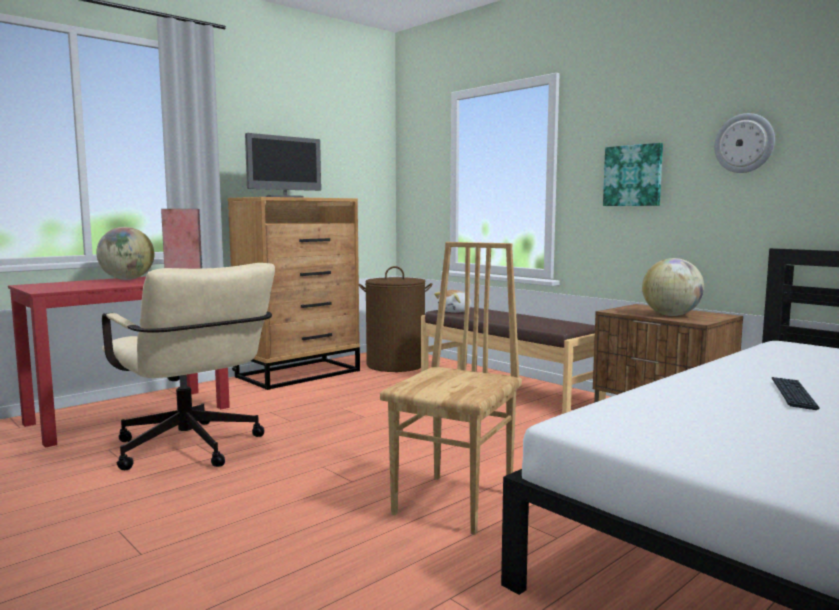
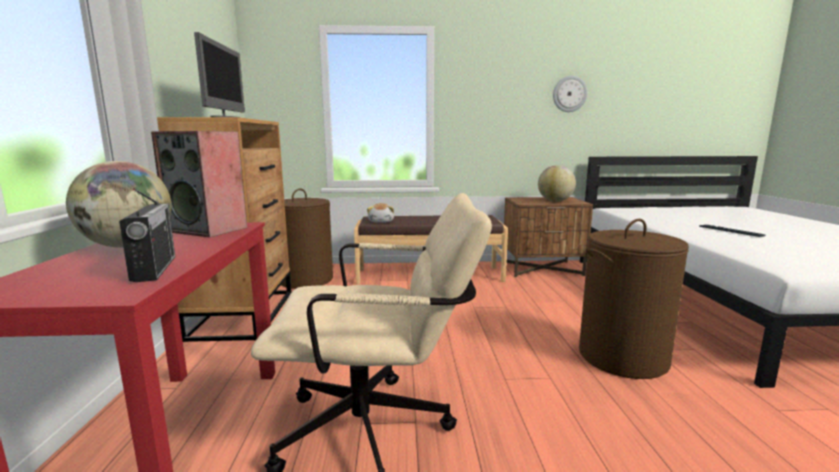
camera: 50 degrees left, 5 degrees up
(87, 287) = (154, 268): none -> radio
(456, 503) = (622, 357): brown chair -> brown laundry basket
(633, 175) = (498, 110): picture -> none

